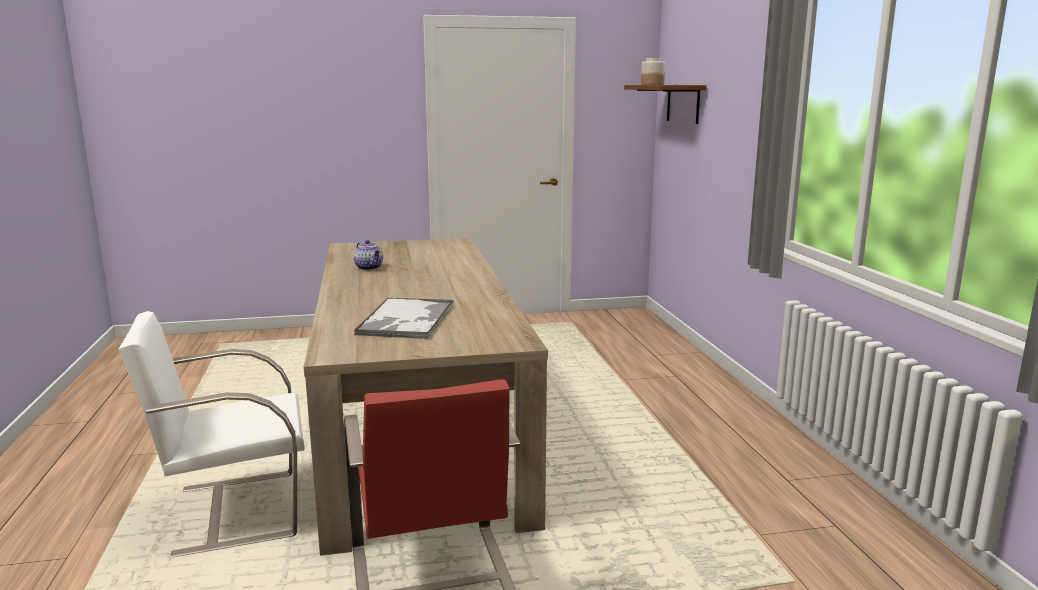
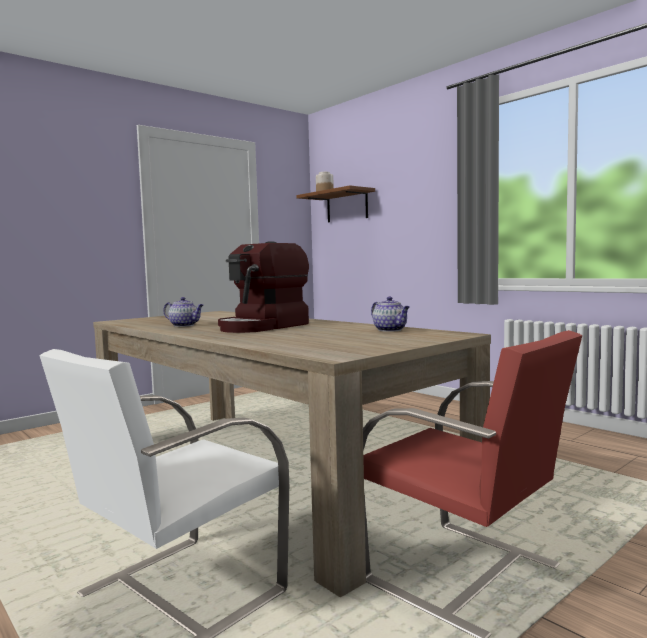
camera: 30 degrees left, 10 degrees down
(406, 320) = (326, 337): tray -> none
(415, 285) = (263, 327): none -> coffee machine
(490, 319) = (391, 330): none -> teapot

